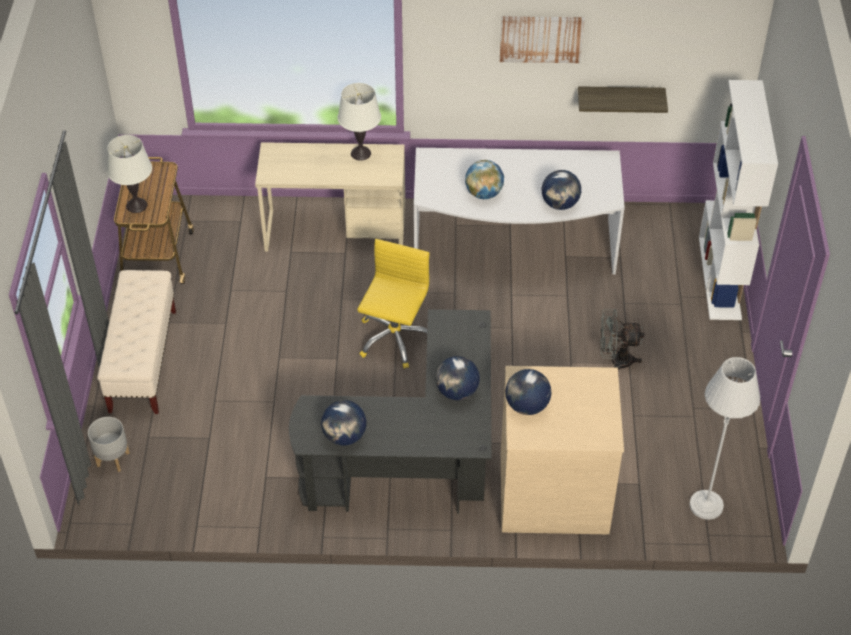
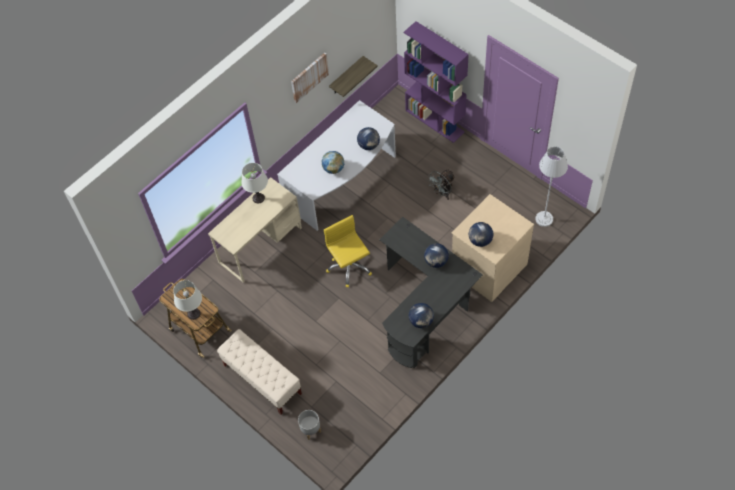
camera: 45 degrees left, 10 degrees up
(720, 278) = (435, 121): white bookcase -> purple bookcase

